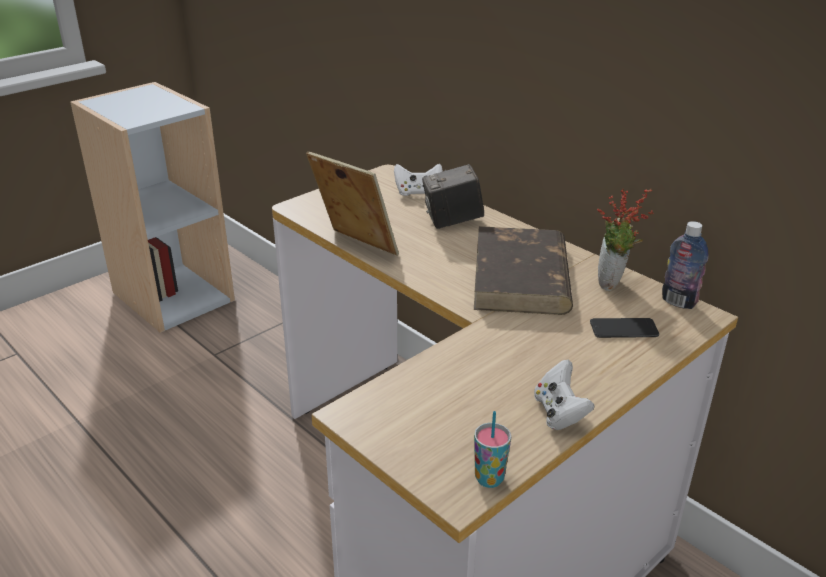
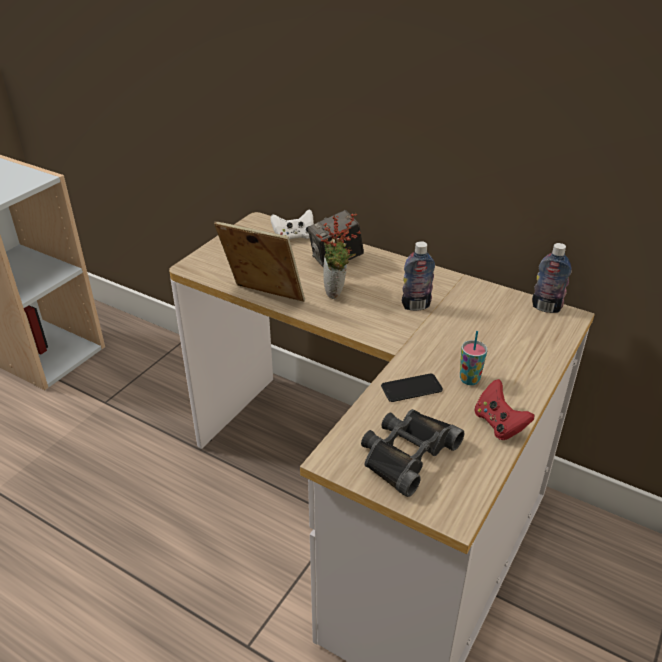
camera: 15 degrees left, 5 degrees up
(435, 423) = (406, 453): none -> black binoculars
(489, 479) = (471, 494): cup -> cup (469, 380)
(521, 277) = (416, 306): brown book -> bottle
(559, 413) = (499, 424): white game controller -> red game controller
(613, 284) = (490, 300): potted plant -> potted plant (337, 292)
(623, 329) = (515, 339): phone -> phone (411, 388)

